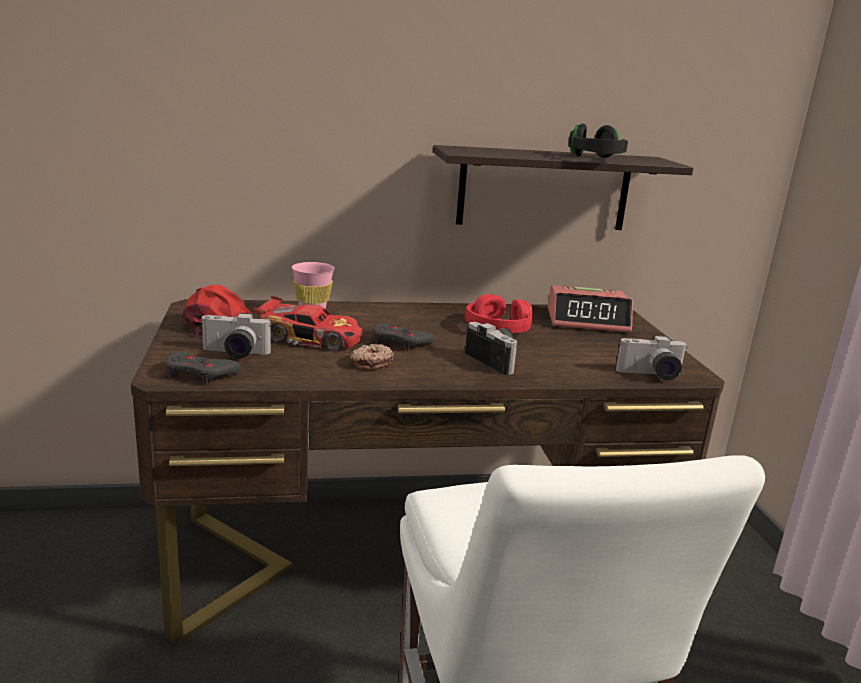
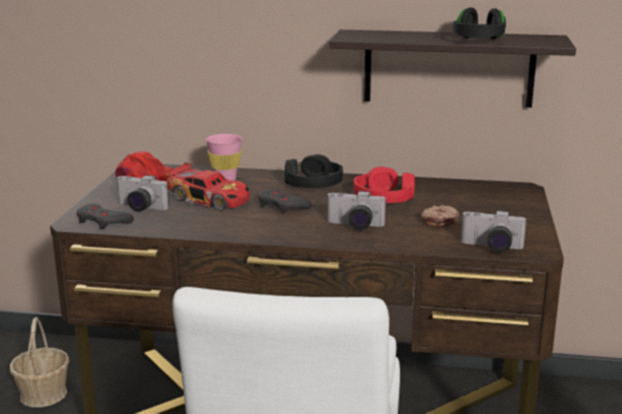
camera: 20 degrees right, 0 degrees up
(86, 589) = (43, 394): none -> basket
(371, 363) = (242, 221): donut -> donut (439, 221)
(411, 316) = (312, 184): none -> black headphones
(496, 360) = (354, 226): camera -> camera turned 120 degrees clockwise
(588, 320) = (482, 195): alarm clock -> none

